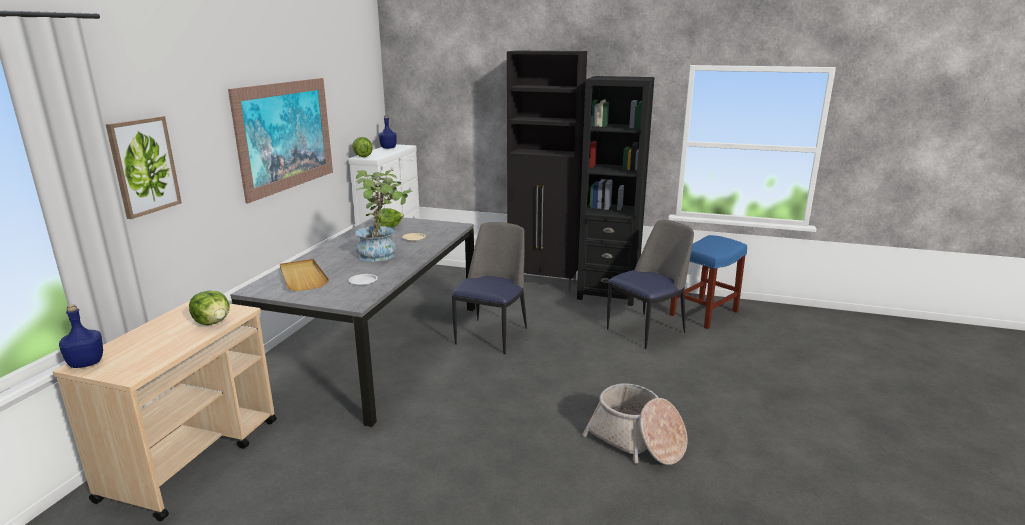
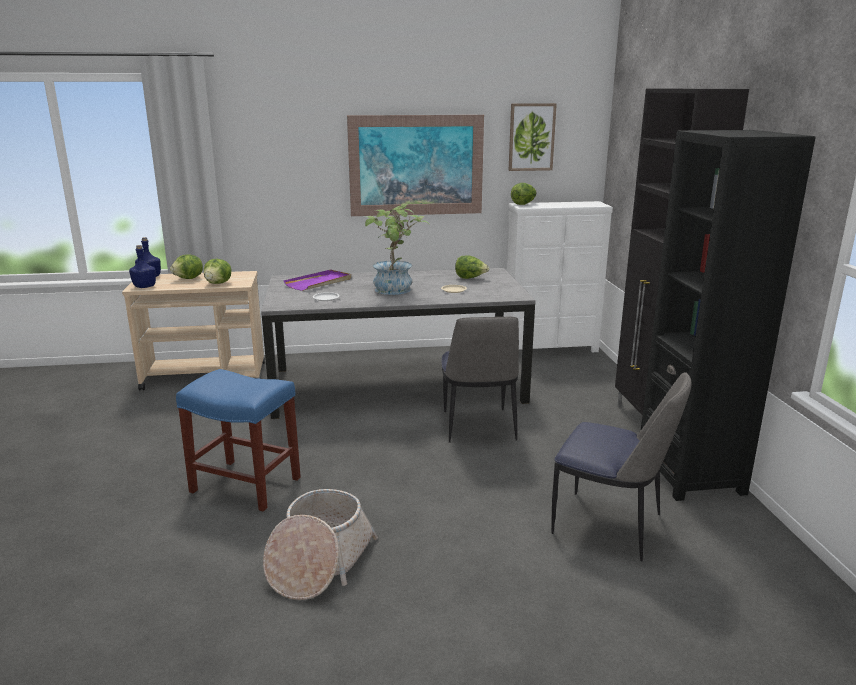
camera: 65 degrees right, 0 degrees up
(144, 166) = (250, 165): picture -> picture (531, 137)
(153, 337) = (189, 279): none -> lettuce
(302, 277) = (319, 282): beige tray -> purple tray
(388, 148) = (577, 203): blue bottle -> blue bottle (145, 286)
(492, 335) = (478, 427): chair -> chair turned 90 degrees clockwise
(704, 313) = (744, 572): blue stool -> blue stool (247, 485)

